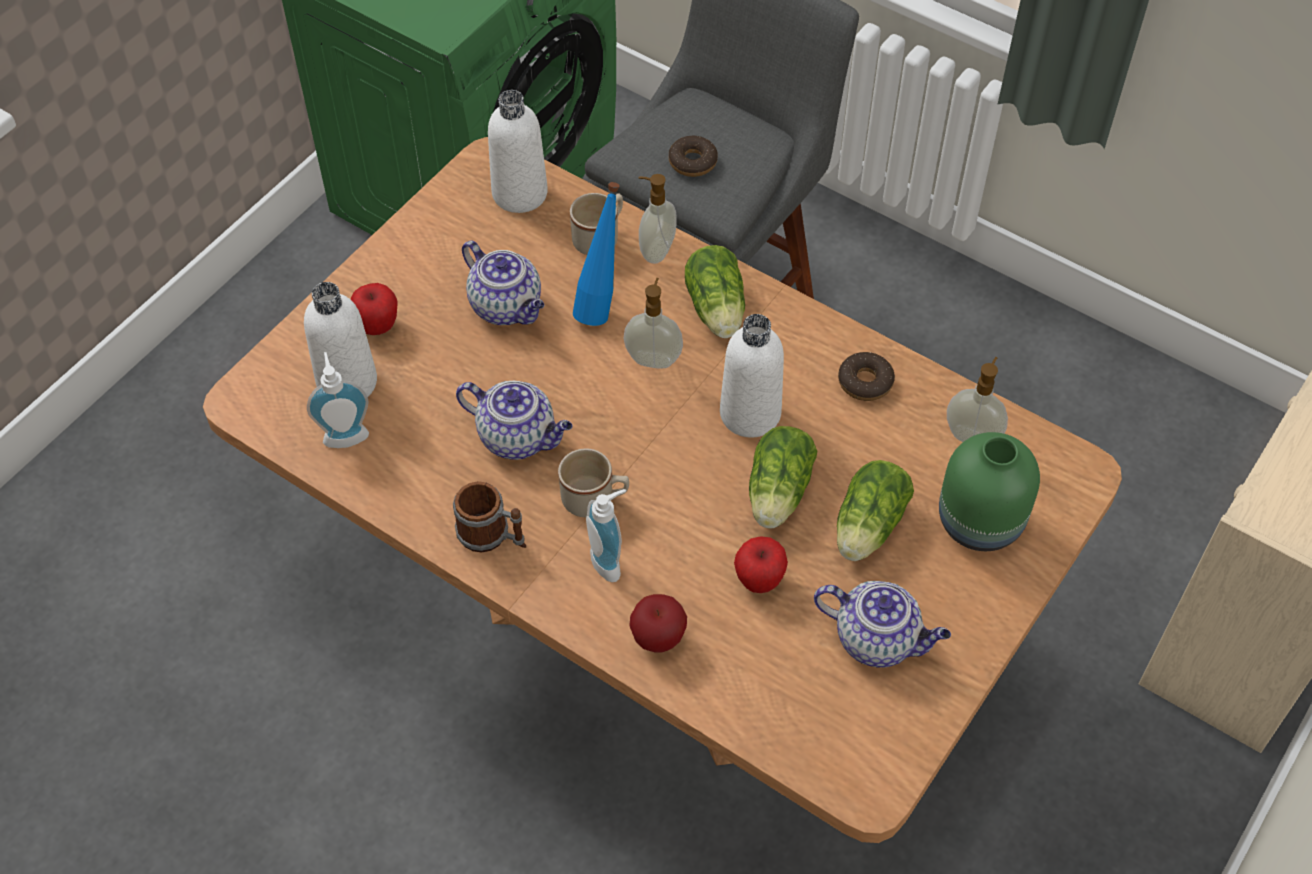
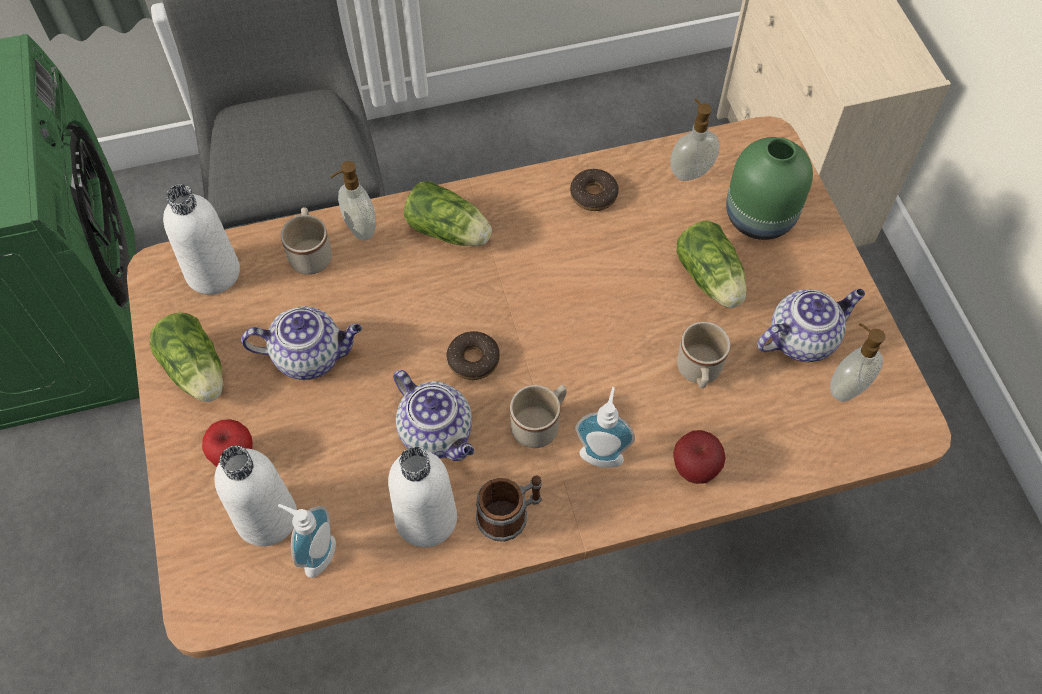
camera: 50 degrees left, 5 degrees up
(519, 437) = (438, 434): teapot -> teapot turned 75 degrees clockwise
(600, 305) = (372, 296): blue bottle -> none
(653, 358) = (453, 299): soap dispenser -> soap dispenser (846, 387)
(692, 162) = (289, 156): donut -> donut (473, 360)
(750, 414) = (556, 277): white bottle -> white bottle (426, 519)
(759, 581) = (698, 372): apple -> beige mug
(777, 495) = (638, 310): lettuce -> lettuce (197, 372)

